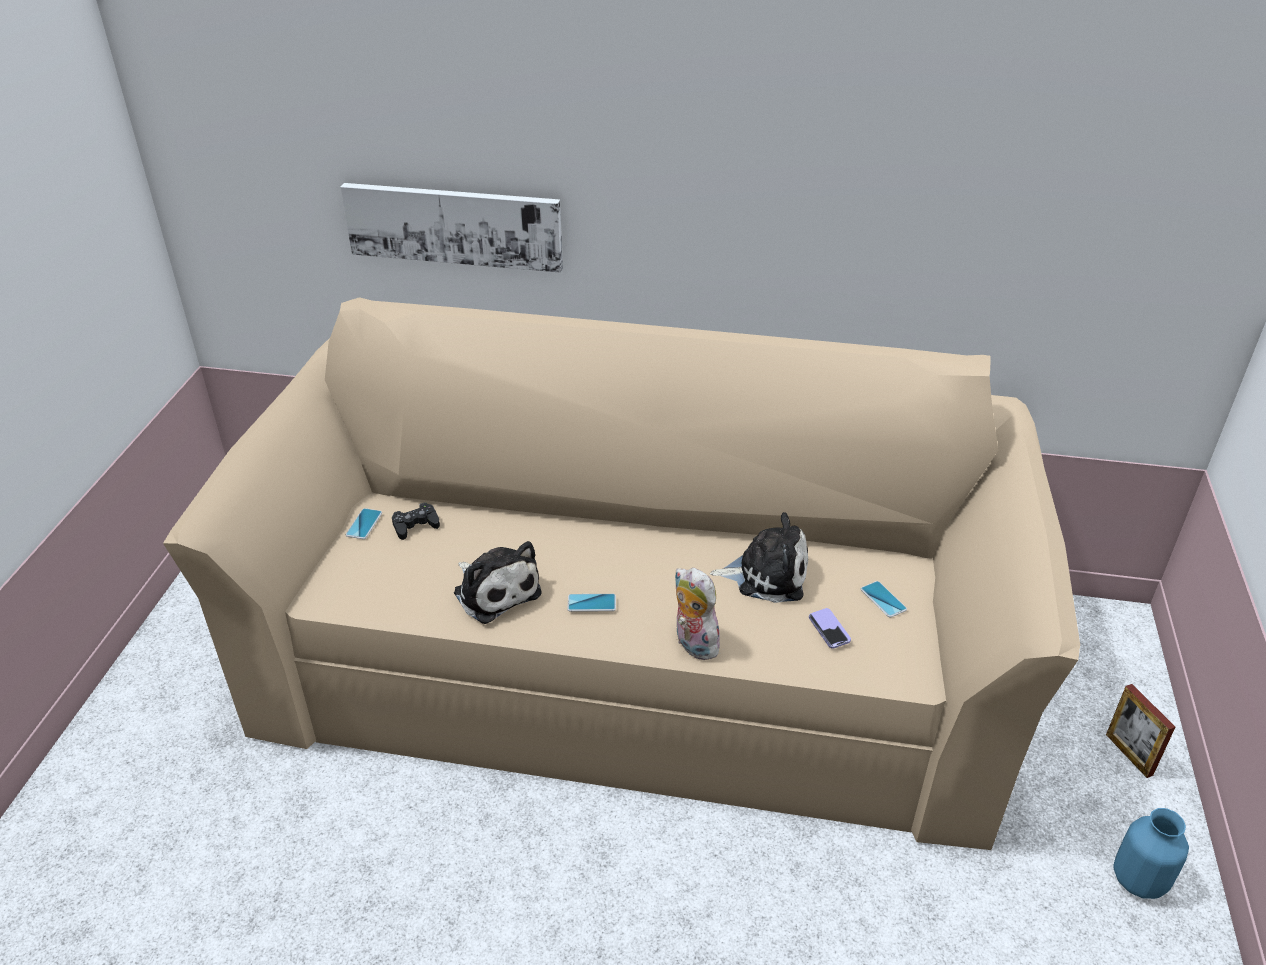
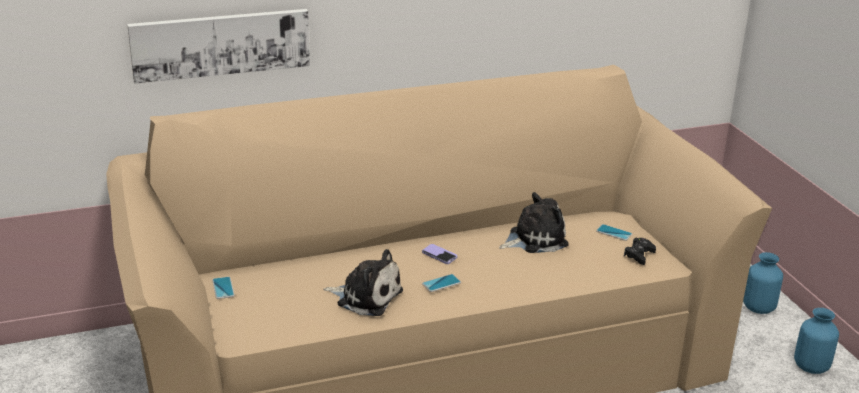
camera: 30 degrees left, 10 degrees down
(415, 525) = (264, 278): black game controller -> black game controller (639, 255)
(693, 644) = (525, 287): plush toy -> none
(829, 629) = (598, 256): phone -> phone (439, 255)
(1129, 754) = (759, 308): picture frame -> blue vase

